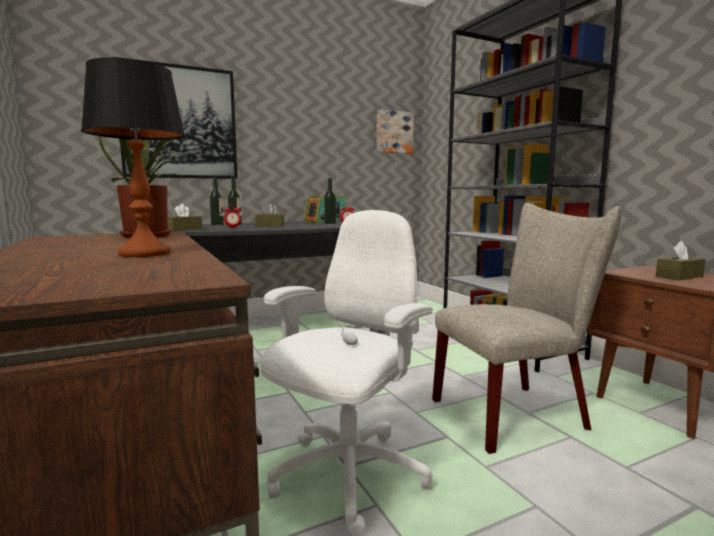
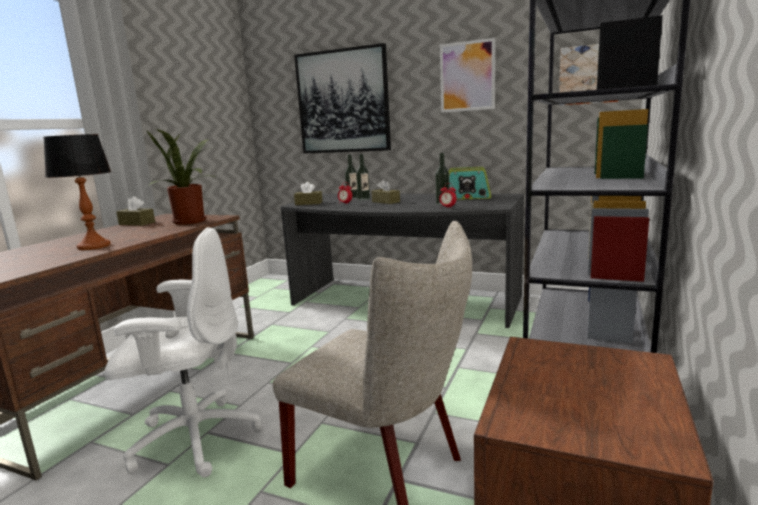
camera: 50 degrees right, 5 degrees up
(309, 118) = (467, 76): none -> picture
(679, 276) = (581, 388): brown tissue box -> brown tissue box (137, 223)

